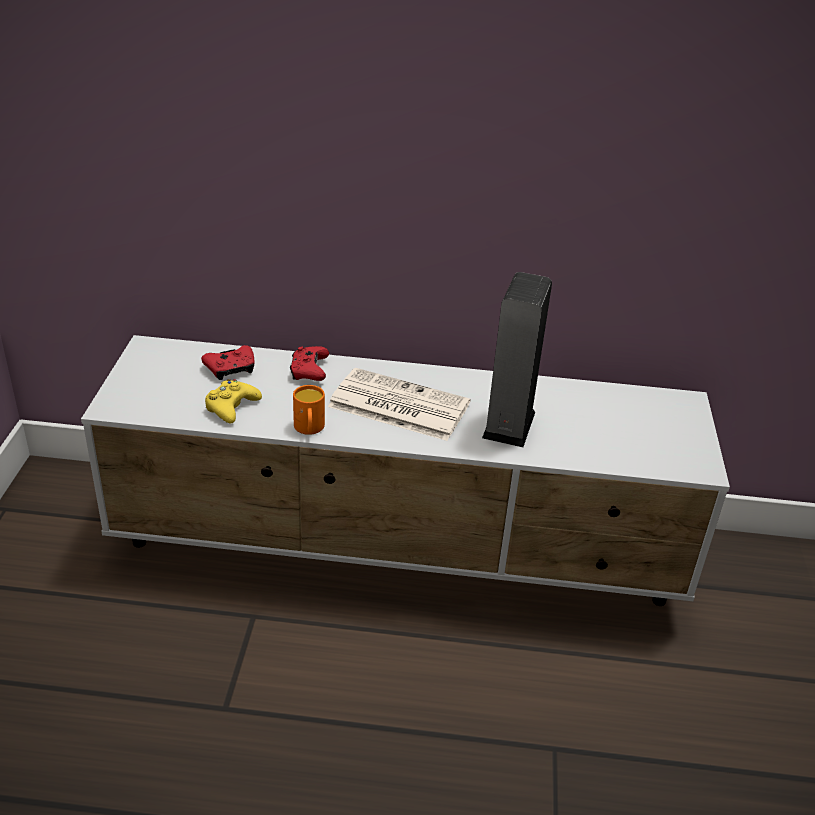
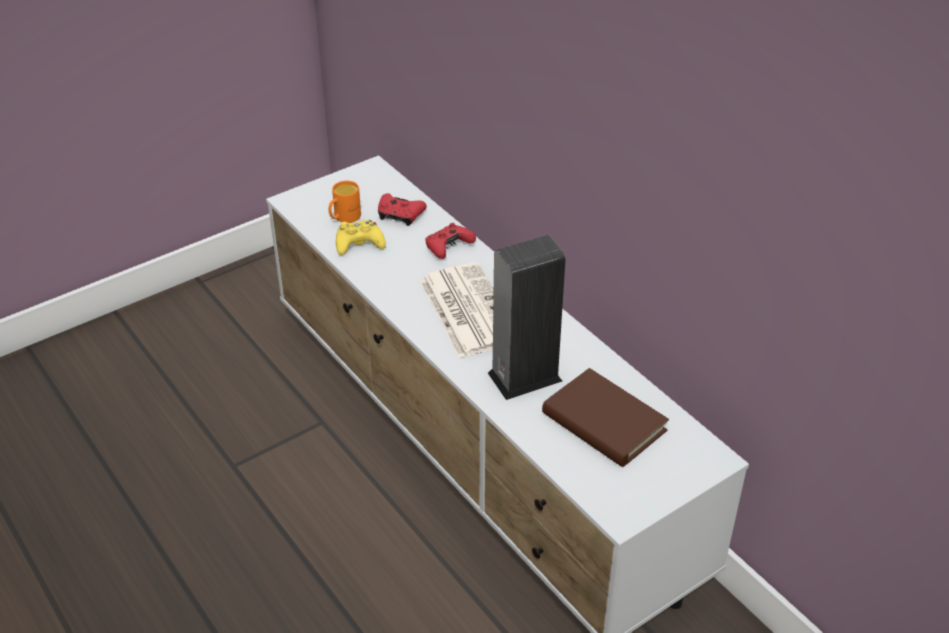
camera: 50 degrees right, 5 degrees up
(309, 429) = (382, 290): orange mug -> orange mug (344, 218)
(600, 421) = (603, 422): none -> brown book

